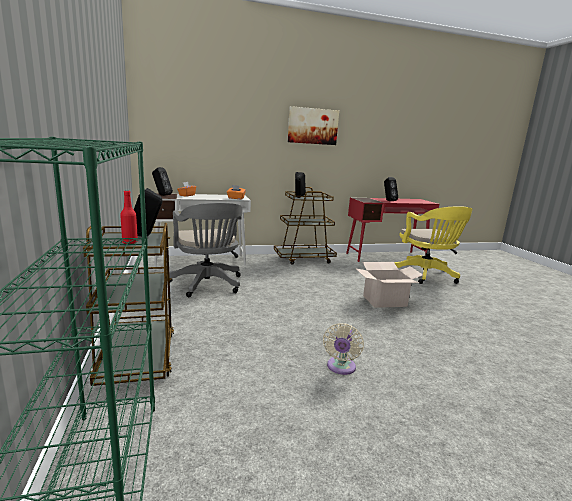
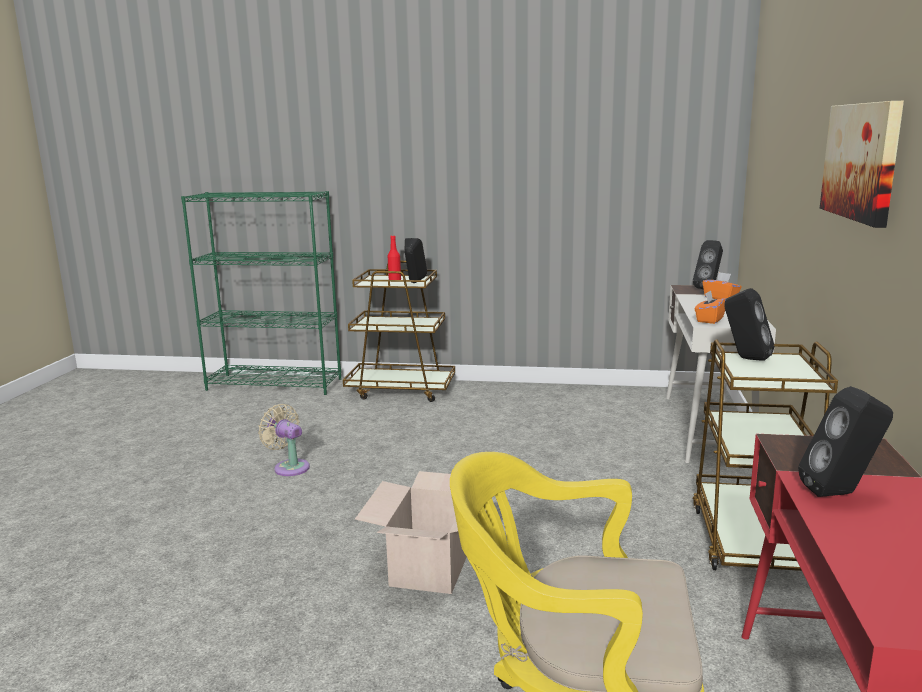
camera: 115 degrees right, 0 degrees up
(208, 285) = (578, 425): grey office chair -> none

